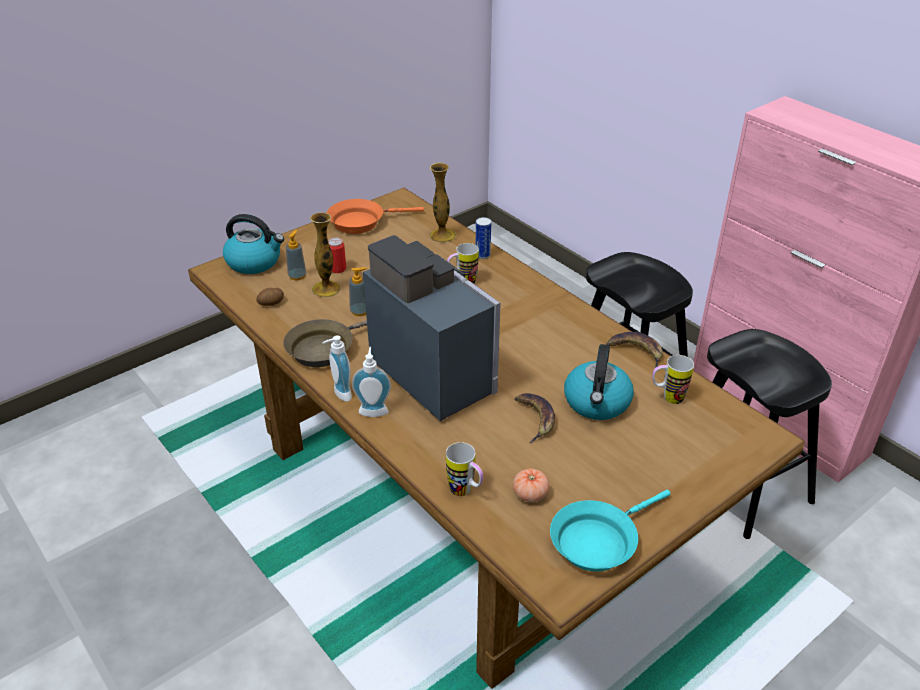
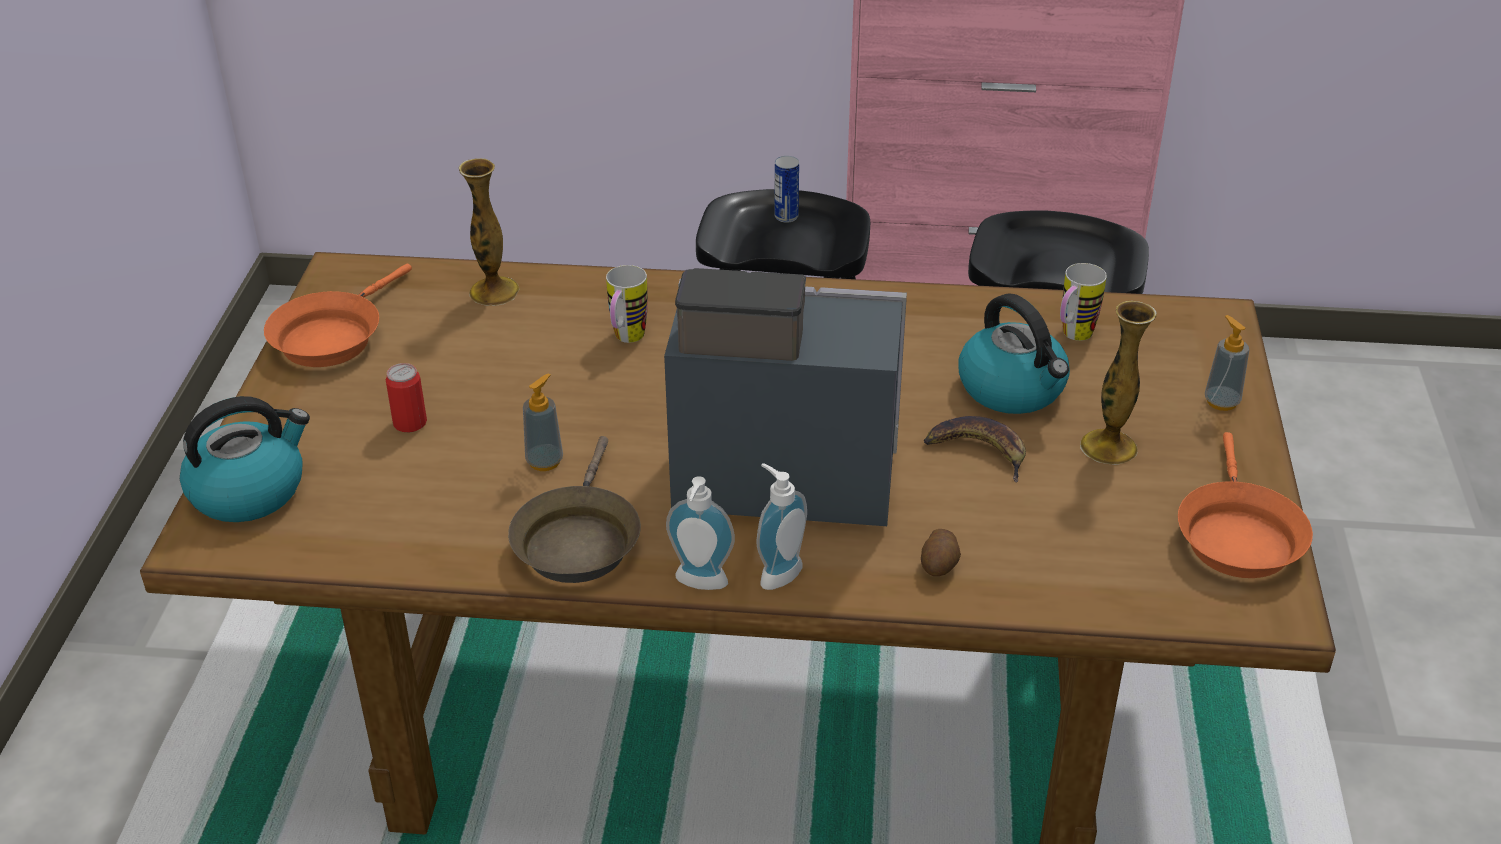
camera: 45 degrees left, 0 degrees up
(271, 303) = (387, 532): potato -> potato (940, 565)
(297, 276) = (361, 469): soap dispenser -> soap dispenser (1221, 401)
(326, 289) = (440, 461): vase -> vase (1108, 447)
(465, 492) = (1037, 587): mug -> none
(482, 255) = (595, 288): can -> can (786, 216)
(530, 494) = (1103, 538): tomato -> none
(598, 540) = (1237, 535): turquoise frying pan -> orange frying pan
(636, 351) = (964, 303): banana -> none

